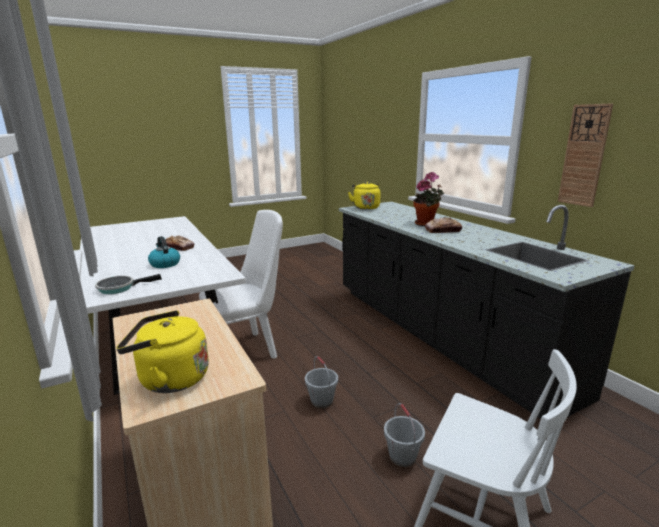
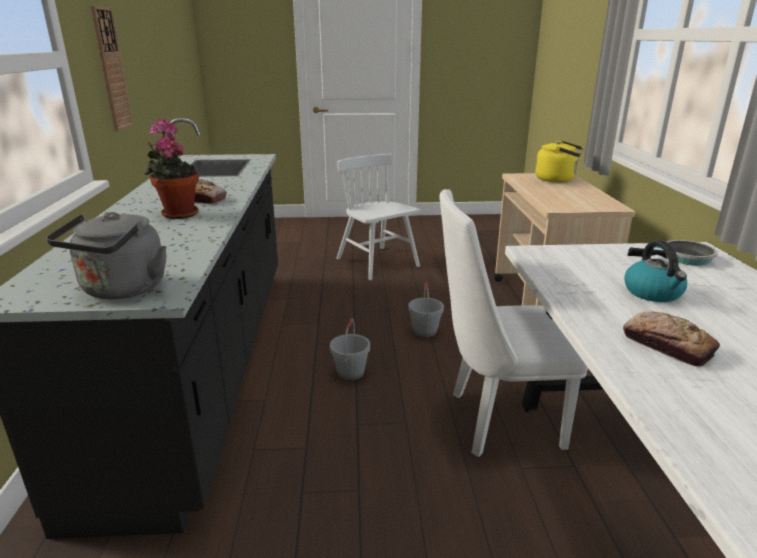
camera: 155 degrees left, 5 degrees up
(365, 207) = (121, 290): yellow kettle -> grey kettle
(403, 456) = (390, 288): grey bucket -> grey bucket (350, 373)

